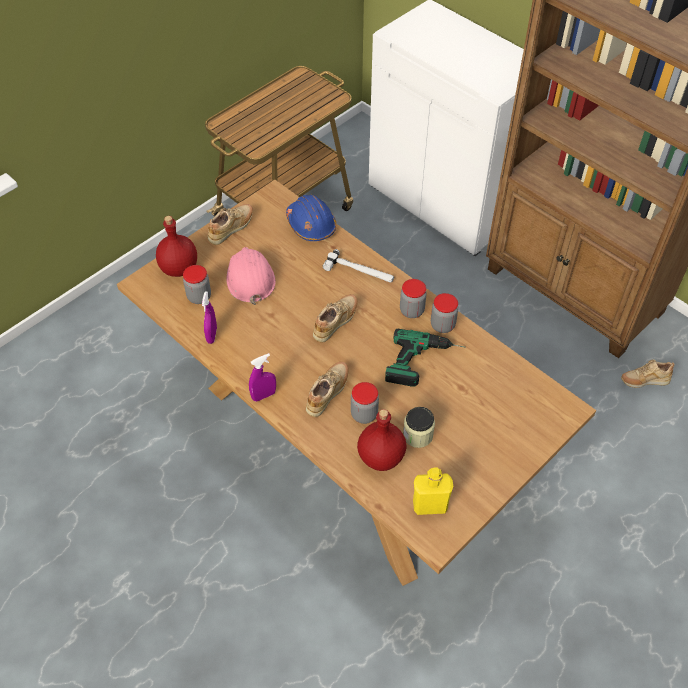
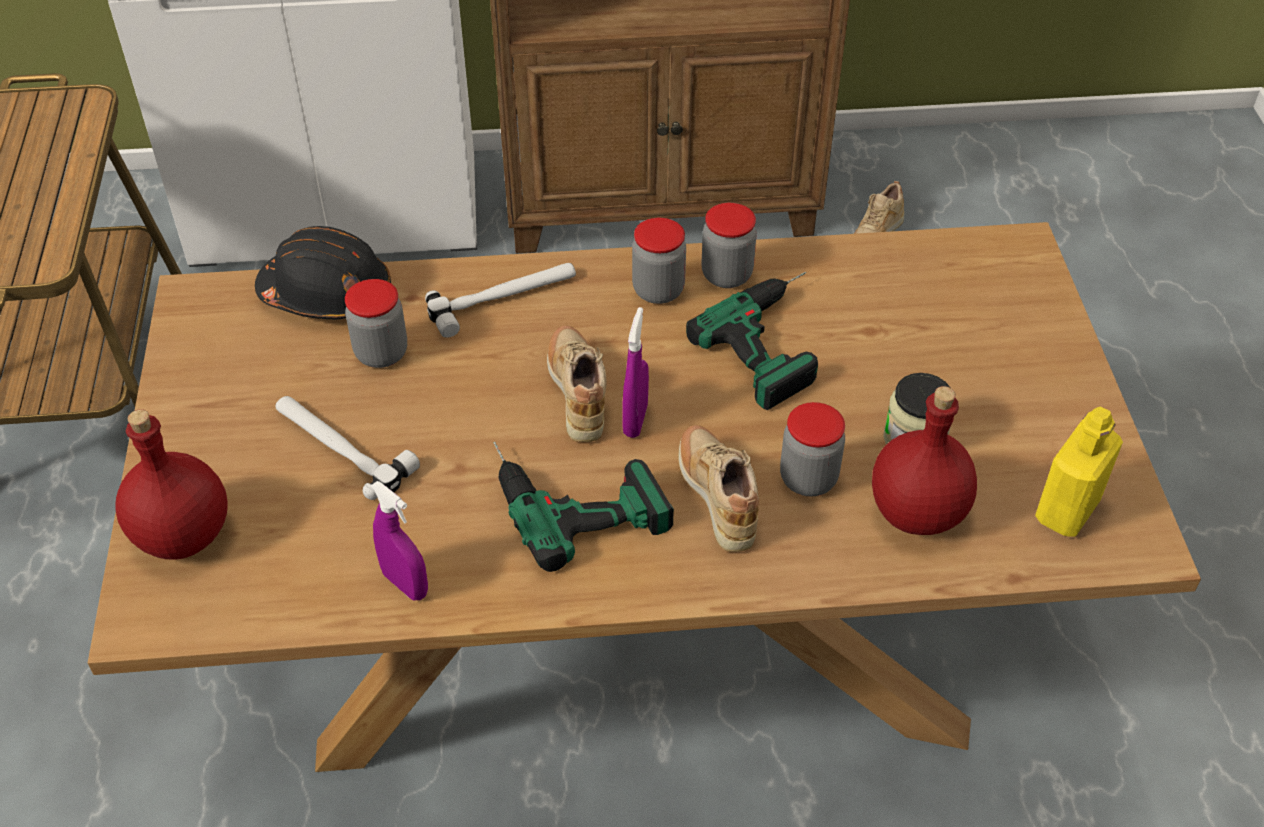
camera: 50 degrees left, 5 degrees down
(199, 297) = (290, 547): jar -> jar (381, 353)
(232, 229) = (194, 400): beige shoe -> none
(250, 278) = (341, 446): pink hard hat -> hammer
(264, 395) = (629, 591): purple spray bottle -> purple spray bottle (635, 420)
(290, 352) = (574, 494): none -> power drill
(311, 225) = (327, 294): blue hard hat -> black hard hat

